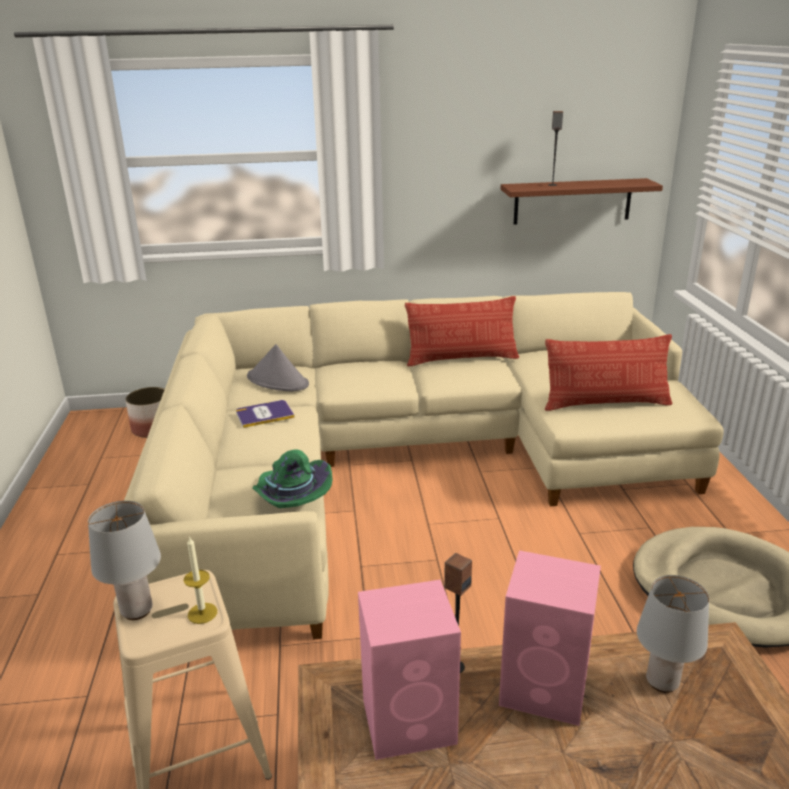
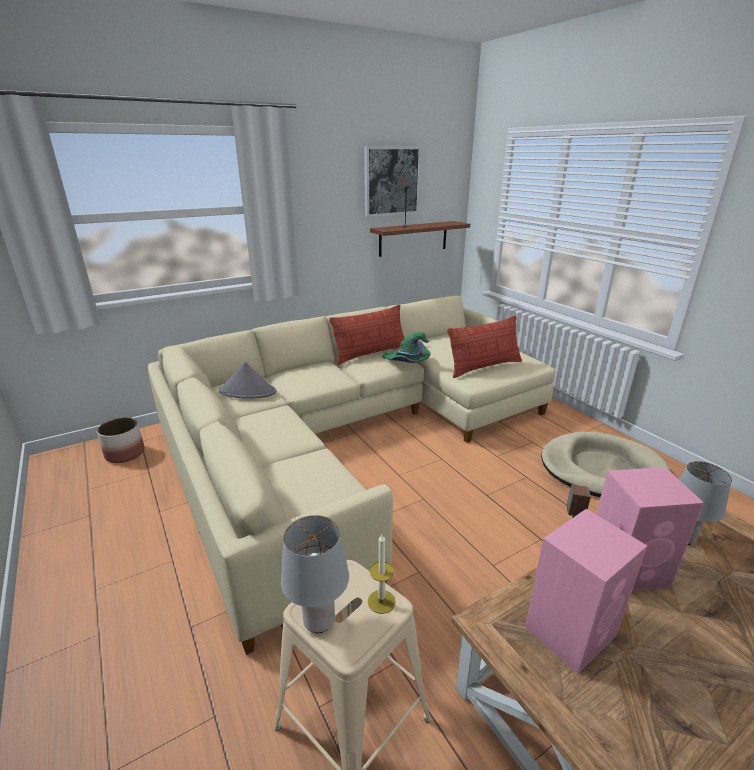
camera: 25 degrees left, 0 degrees up
(264, 414) = (259, 419): book -> none
(291, 496) = (333, 477): green hat -> green hat (407, 361)
(539, 119) = (391, 181): none -> picture

